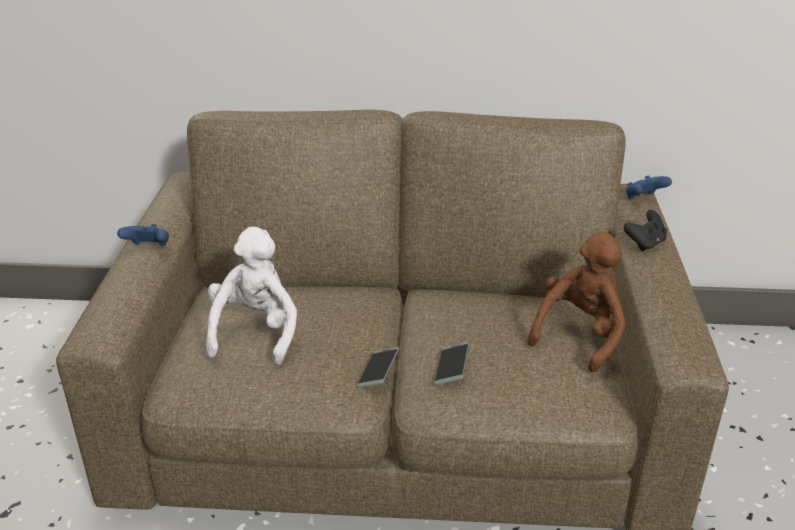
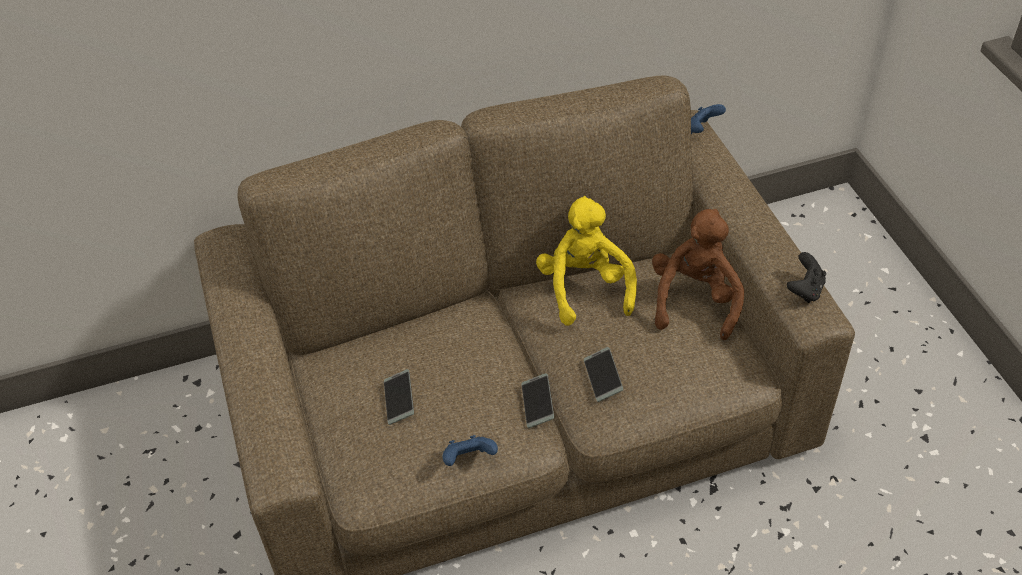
camera: 20 degrees left, 15 degrees up
(148, 248) = (253, 350): blue game controller -> blue game controller (469, 459)
(255, 332) = (399, 400): white plush toy -> phone
(479, 300) = (585, 288): none -> yellow plush toy
(645, 244) = (726, 190): black game controller -> black game controller (805, 290)

